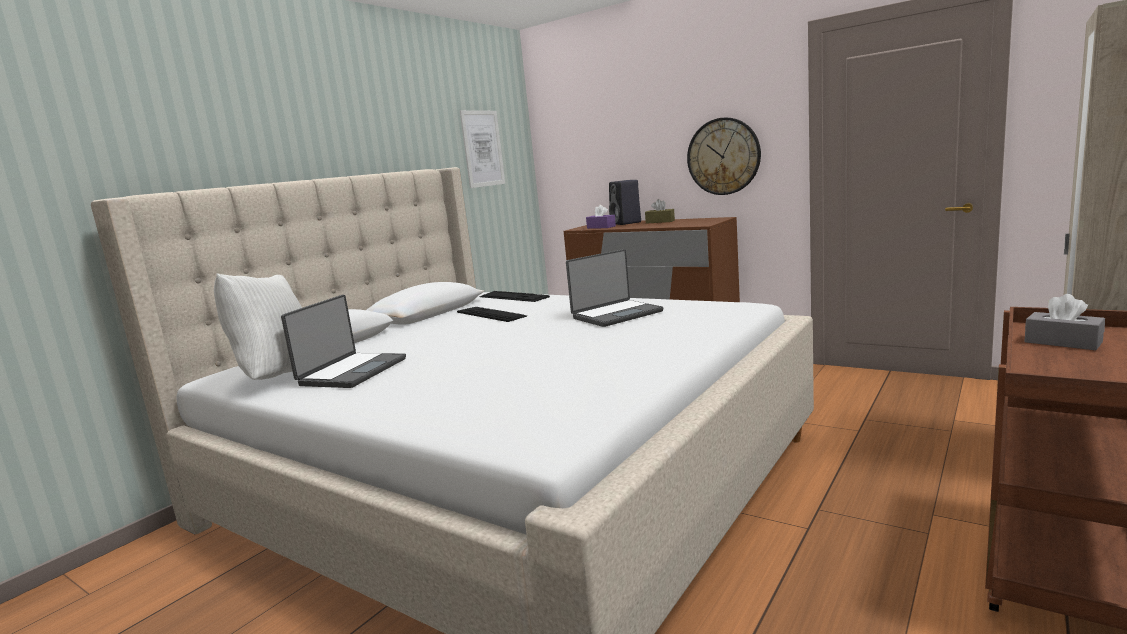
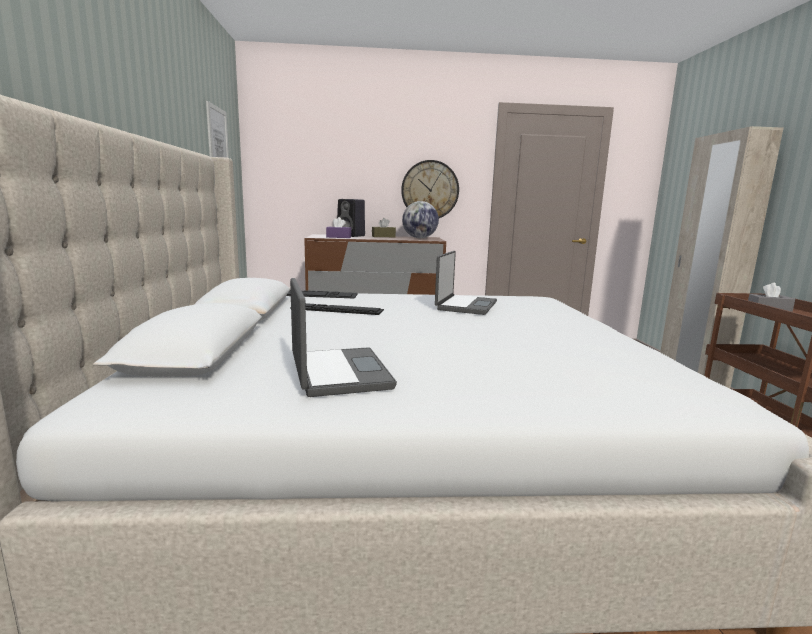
camera: 40 degrees left, 0 degrees up
(277, 376) = (229, 391): white pillow -> none
(696, 221) = (419, 238): none -> globe

